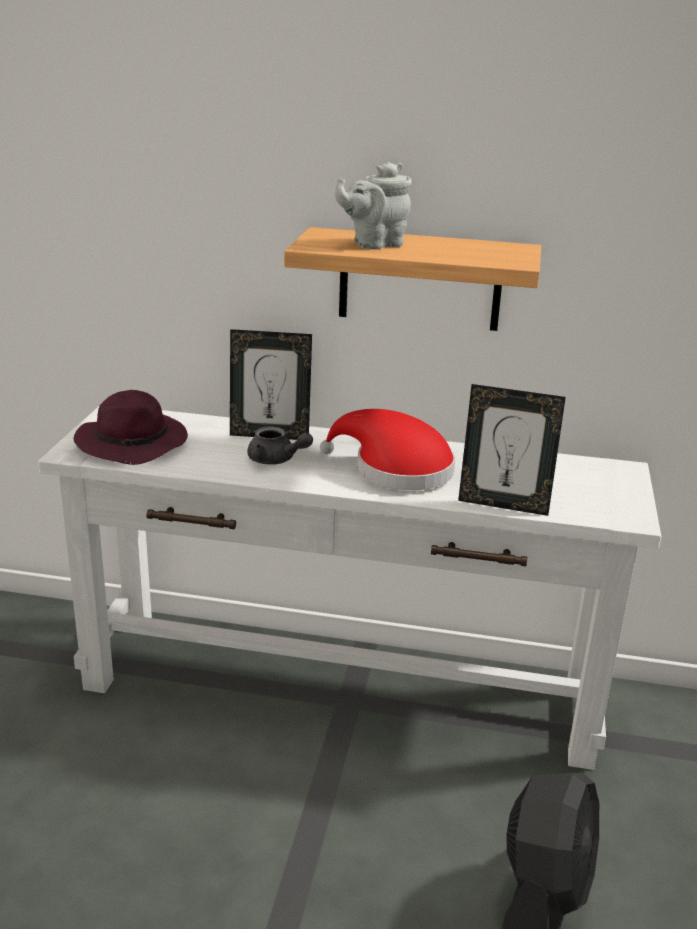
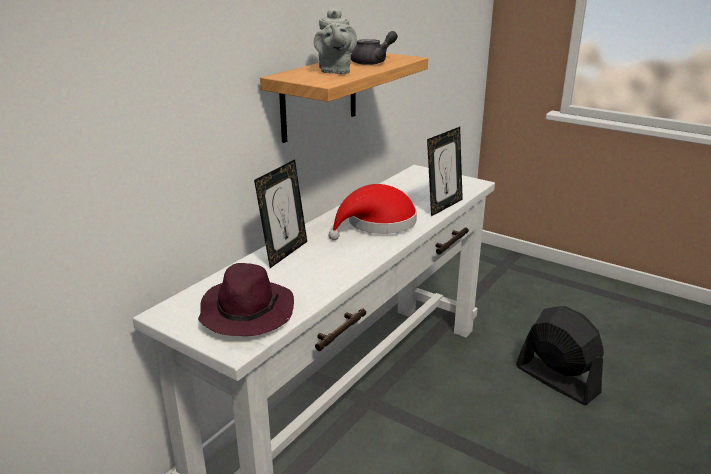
camera: 65 degrees left, 0 degrees up
(276, 460) = (331, 258): grey teapot -> grey teapot (373, 62)

